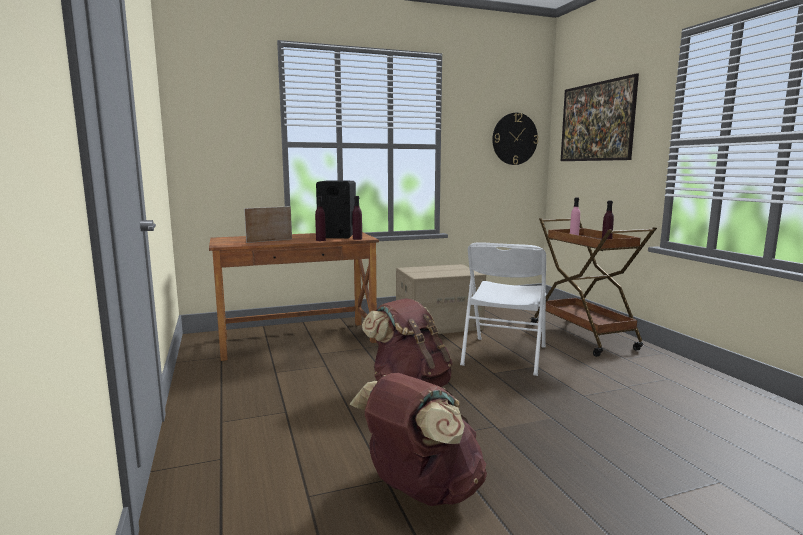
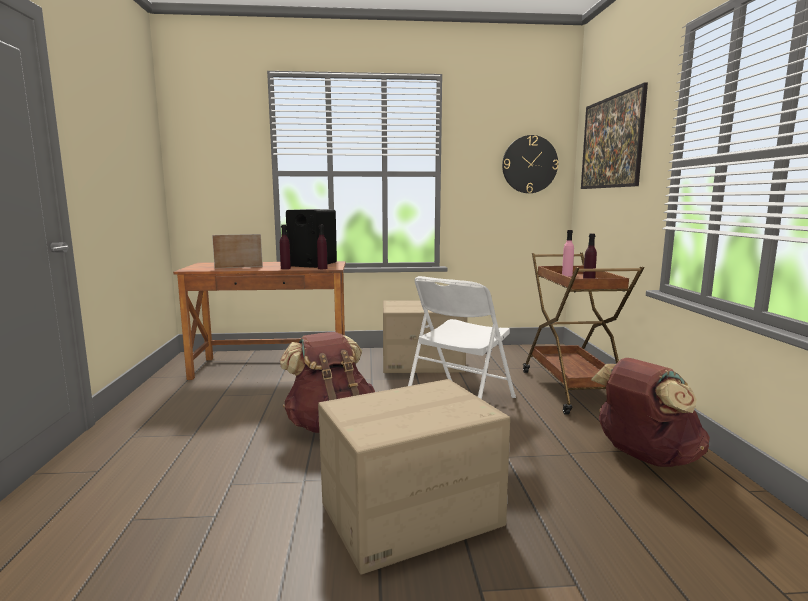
camera: 15 degrees right, 0 degrees up
(421, 491) = (235, 534): brown backpack -> brown backpack (644, 457)
(554, 452) = (411, 516): none -> cardboard box

